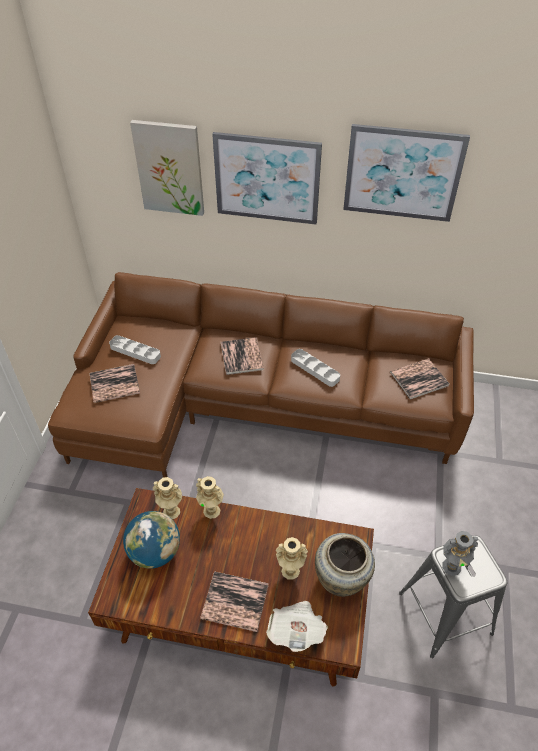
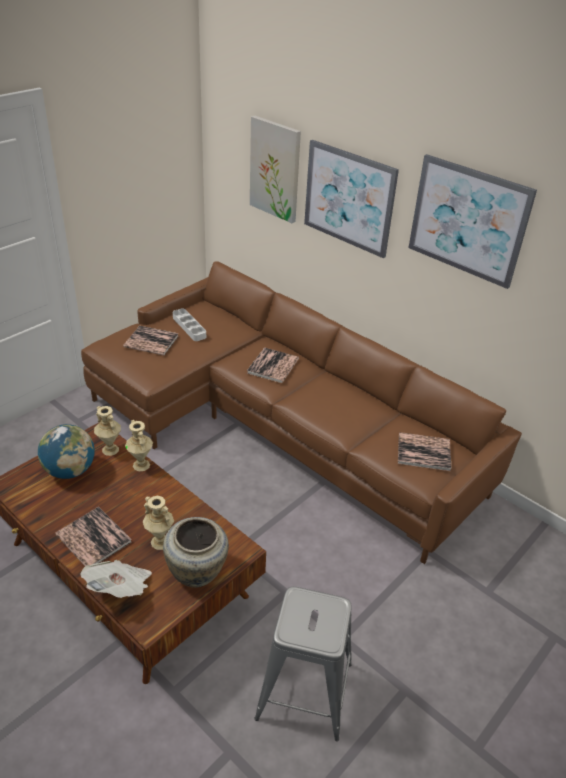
camera: 30 degrees right, 10 degrees down
(315, 369) = (328, 402): grey tray -> none
(451, 566) = (296, 609): grey vase -> none

